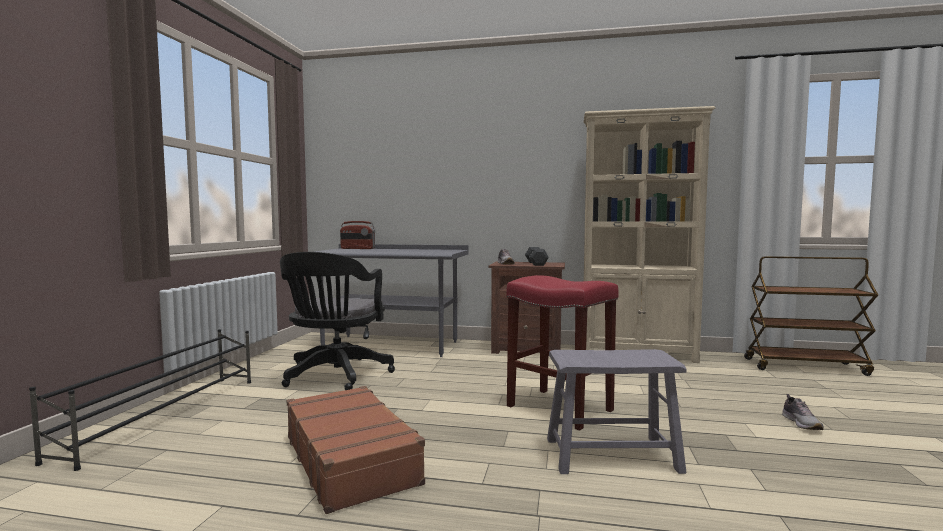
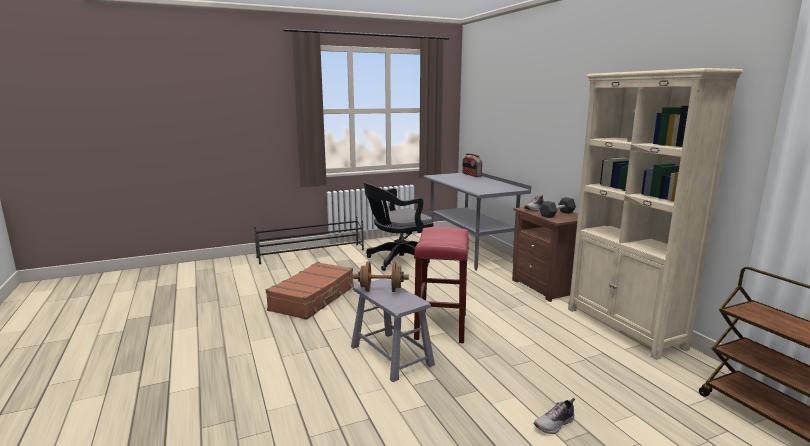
camera: 55 degrees right, 10 degrees up
(596, 357) = (381, 290): none -> brown dumbbell

